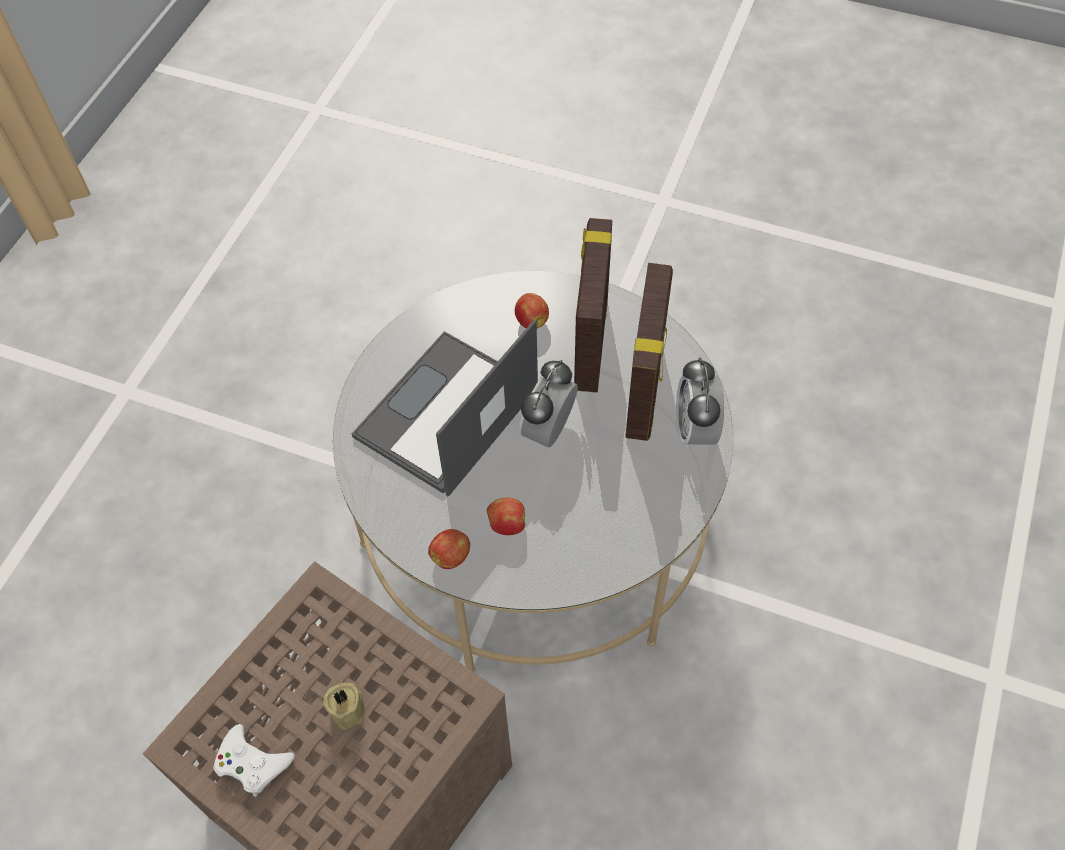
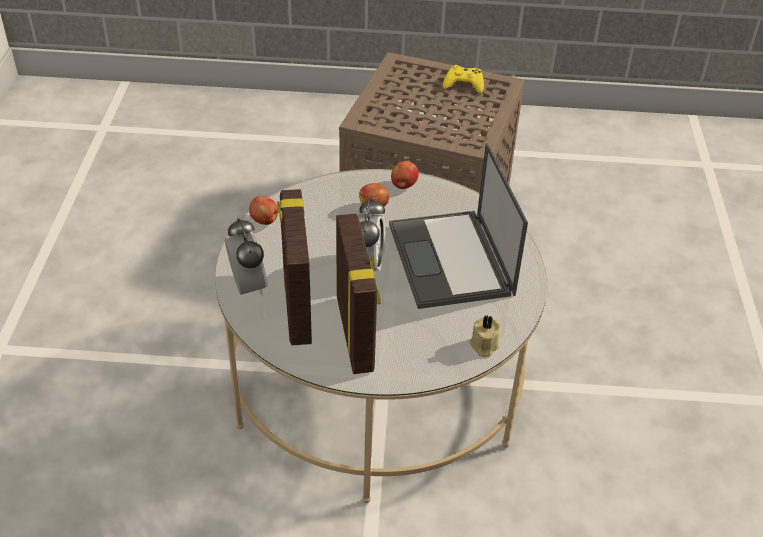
camera: 160 degrees right, 15 degrees down
(252, 763) = (464, 84): white game controller -> yellow game controller
(349, 709) = (425, 108): beige candle -> beige candle (483, 346)
(446, 415) = (451, 260): laptop -> laptop turned 150 degrees clockwise
(531, 320) = (416, 342): apple -> apple (264, 221)

